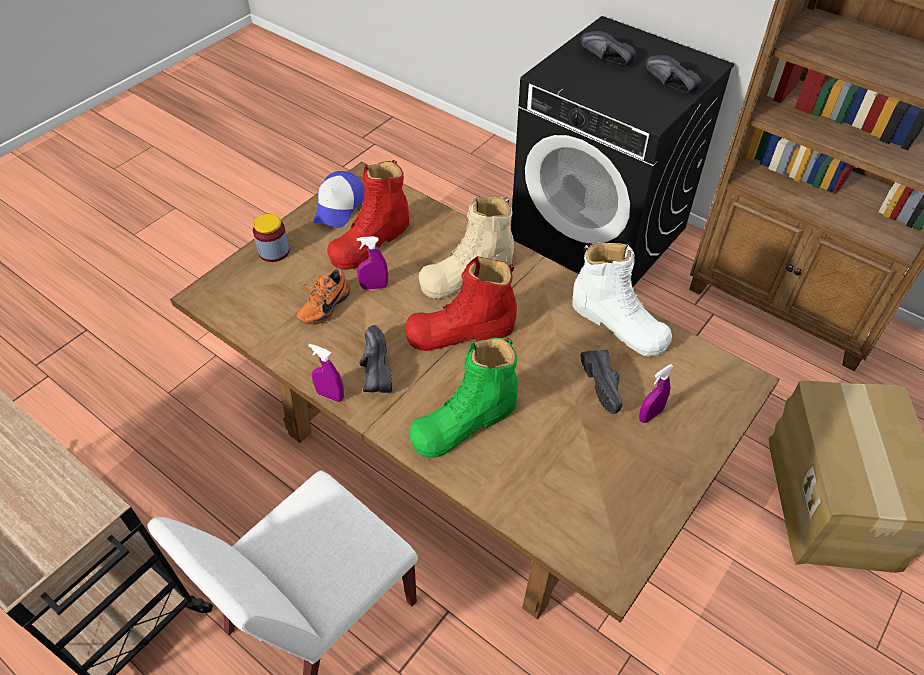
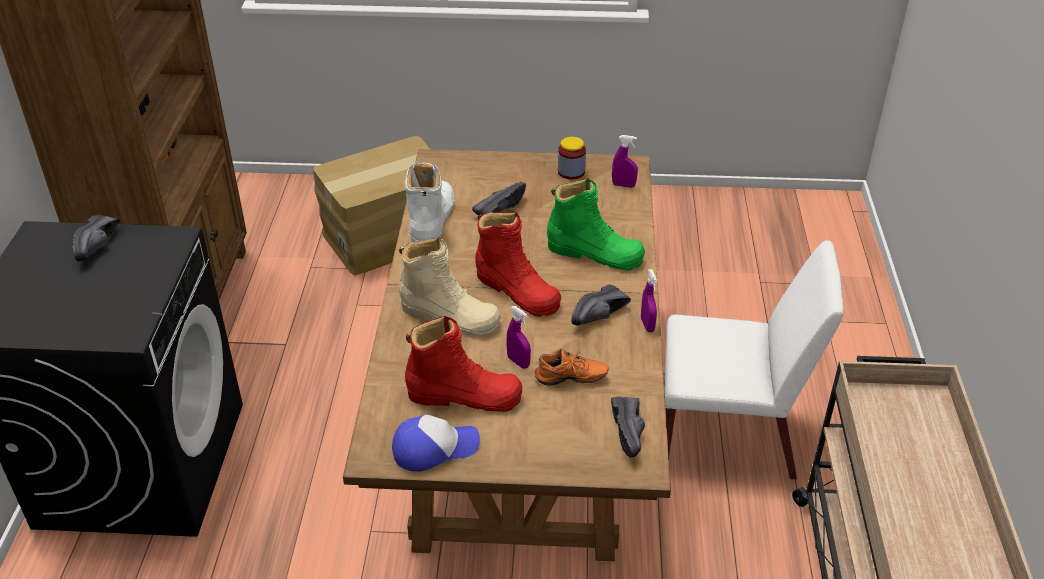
camera: 125 degrees left, 10 degrees down
(274, 251) = (541, 455): jar -> jar (571, 172)
(605, 60) = (65, 304): black shoe -> black shoe (631, 433)
(650, 415) = (504, 185): purple spray bottle -> purple spray bottle (623, 185)

